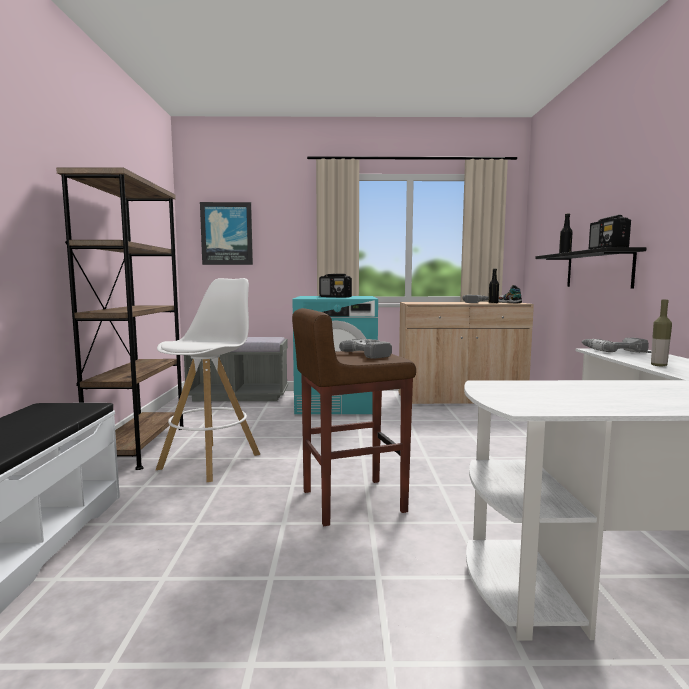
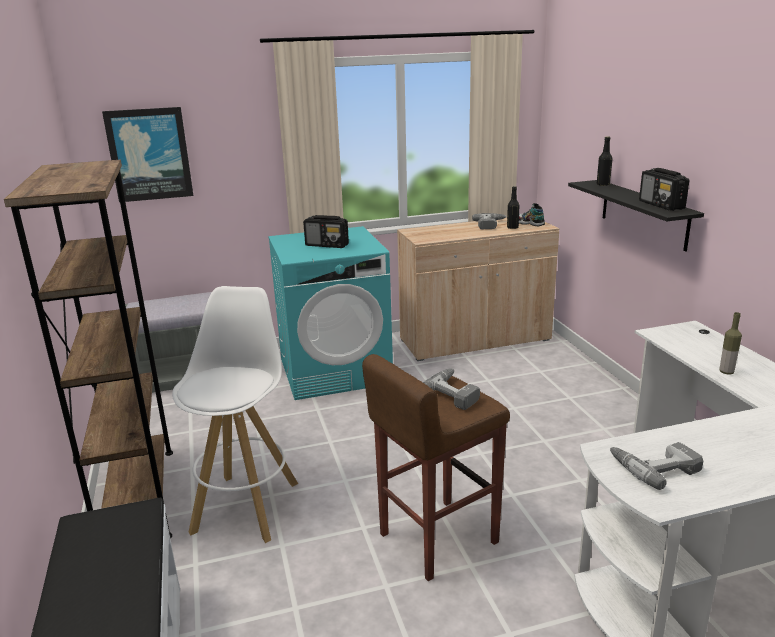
camera: 15 degrees left, 15 degrees up
(612, 350) = (672, 334): power drill -> power drill (654, 466)

